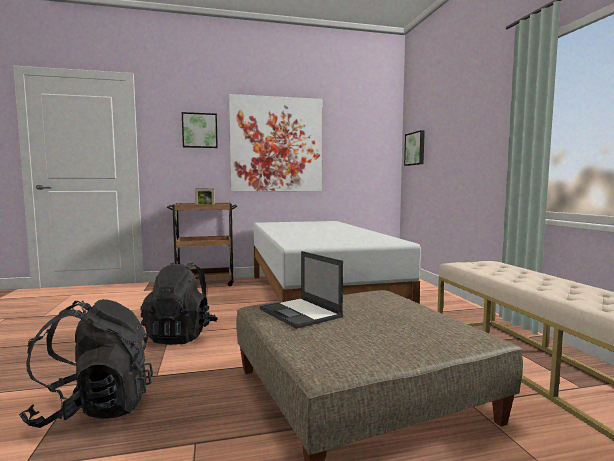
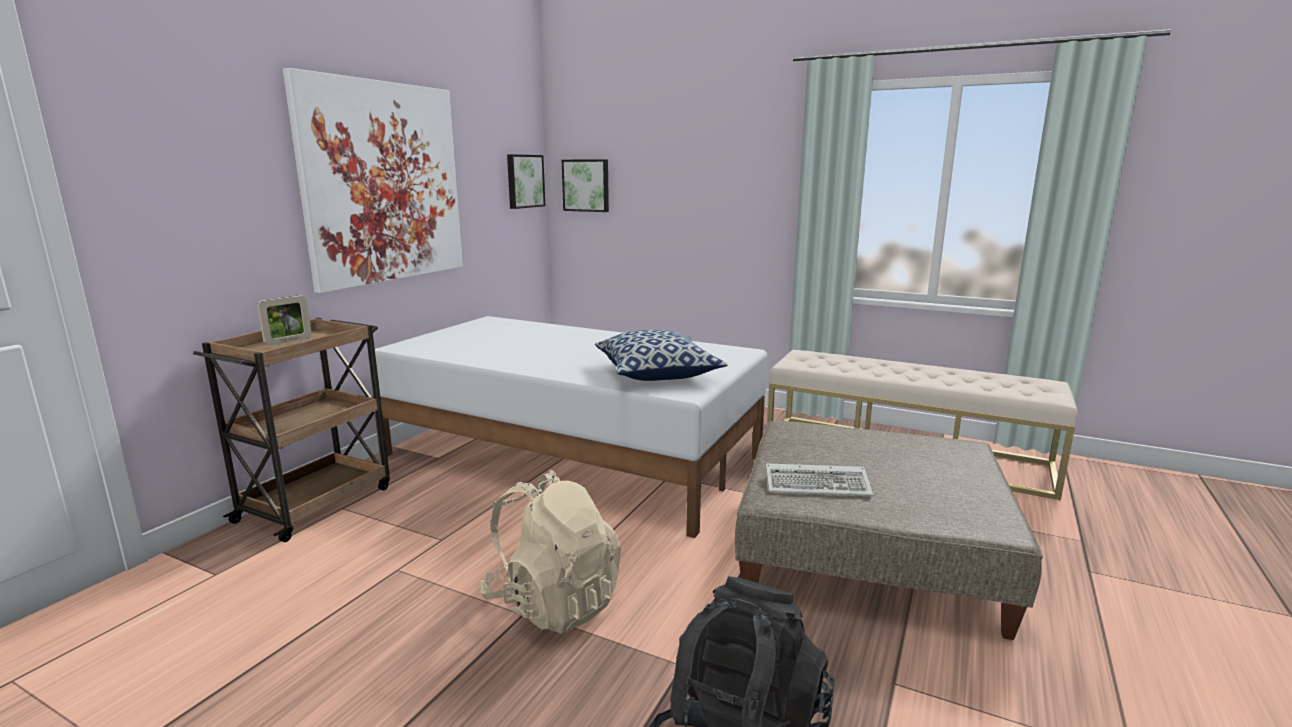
camera: 50 degrees left, 10 degrees up
(181, 335) = (553, 603): black backpack -> beige backpack
(200, 130) = (229, 156): picture -> picture (524, 181)
(301, 313) = (819, 485): laptop -> keyboard
(316, 240) = (657, 373): none -> pillow

